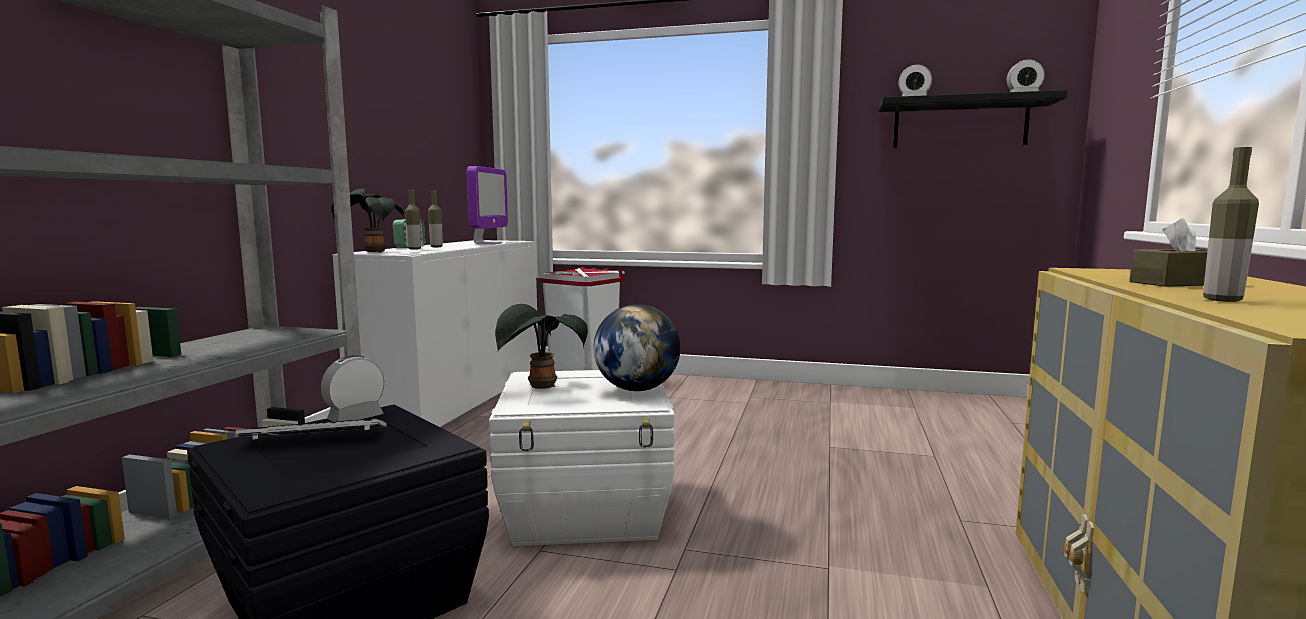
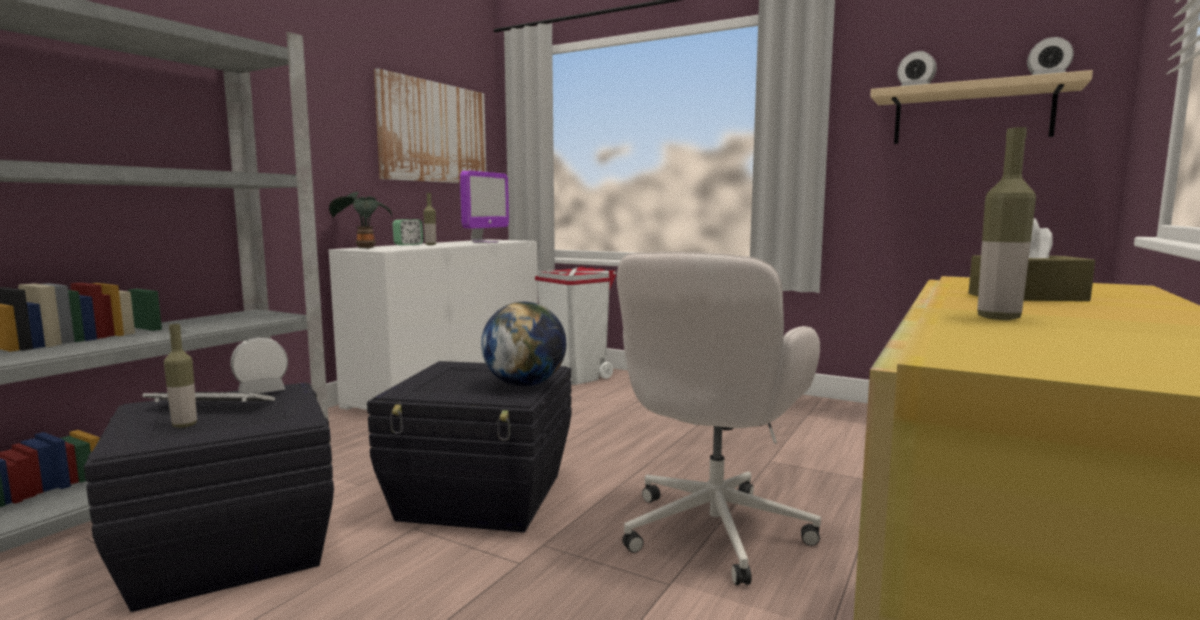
camera: 15 degrees right, 0 degrees up
(414, 249) = (406, 246): bottle -> bottle (184, 425)
(424, 123) = (434, 132): none -> picture
(540, 387) = (442, 376): potted plant -> none
(587, 511) = (483, 497): white storage box -> black storage box
(830, 515) = (714, 531): none -> white office chair
(959, 124) = (971, 115): black shelf -> beige shelf

